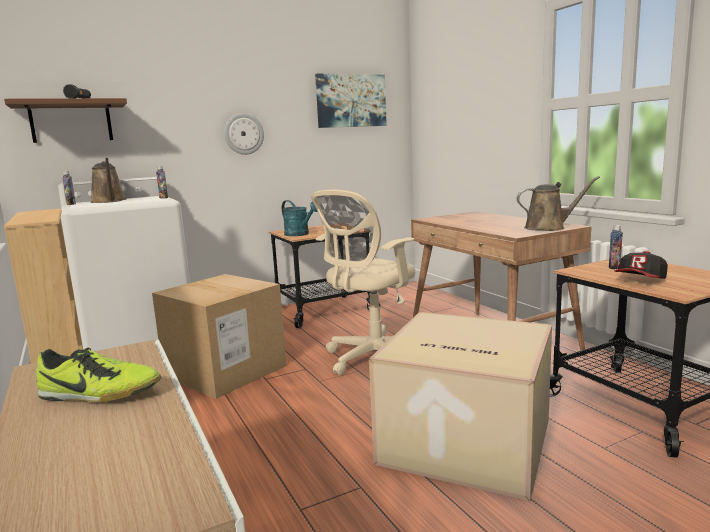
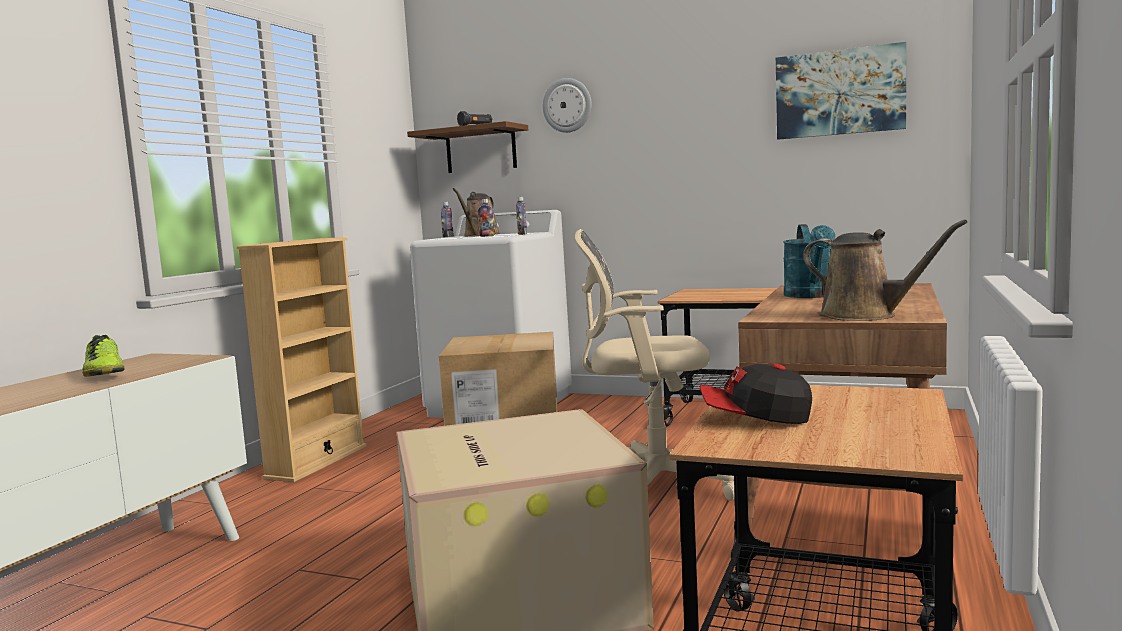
camera: 50 degrees right, 5 degrees down
(244, 134) = (664, 154): wall clock -> wall clock (567, 105)
(300, 234) = (691, 296): turquoise watering can -> turquoise watering can (812, 296)
(614, 267) = (823, 397): bottle -> bottle (487, 236)

